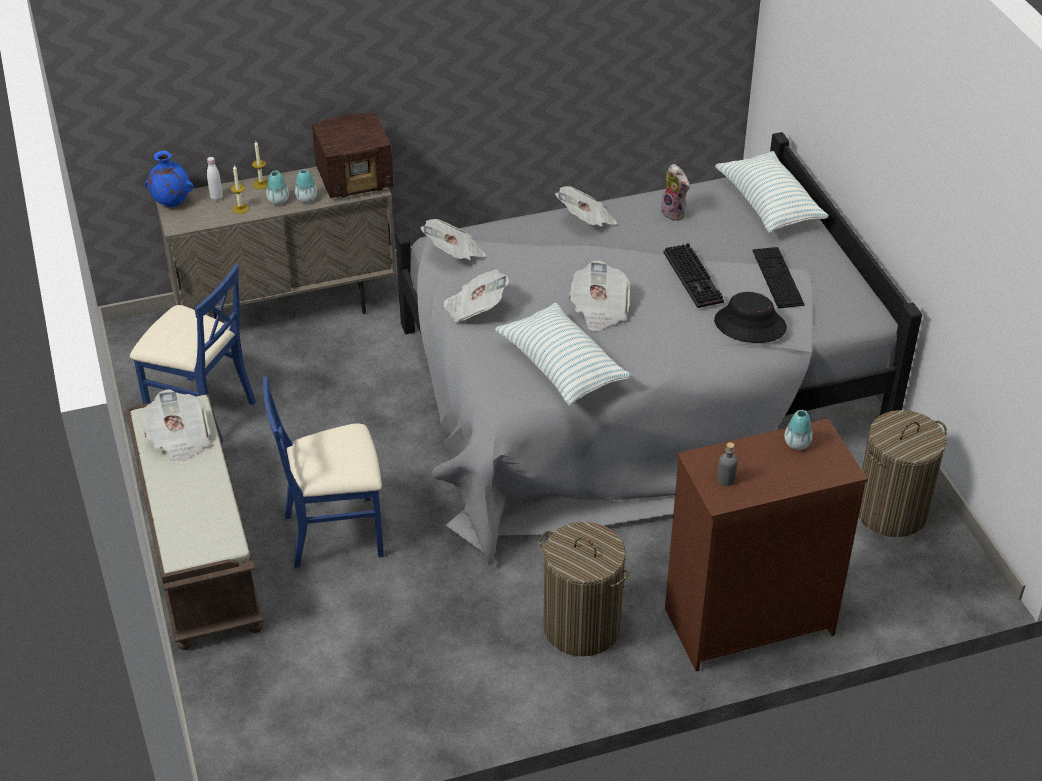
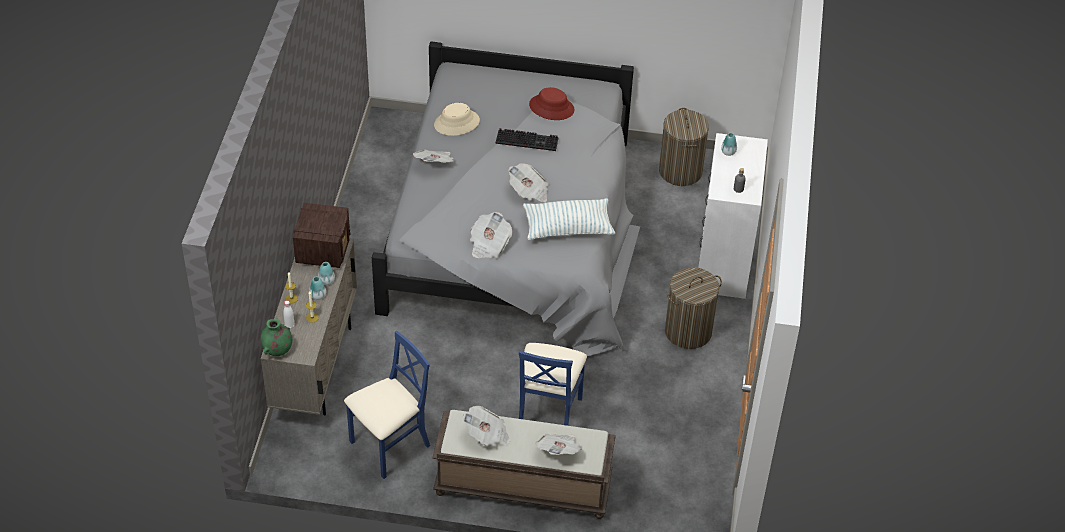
camera: 65 degrees left, 5 degrees up
(171, 203) = (278, 351): blue vase -> green vase
(454, 254) = (428, 234): newspaper -> newspaper (559, 451)
(675, 213) = (457, 123): plush toy -> beige hat
(748, 620) = (723, 262): brown dresser -> white dresser
(750, 325) = (584, 137): black hat -> none
(769, 205) = (479, 82): pillow -> none
(778, 277) = (551, 107): keyboard -> red hat

